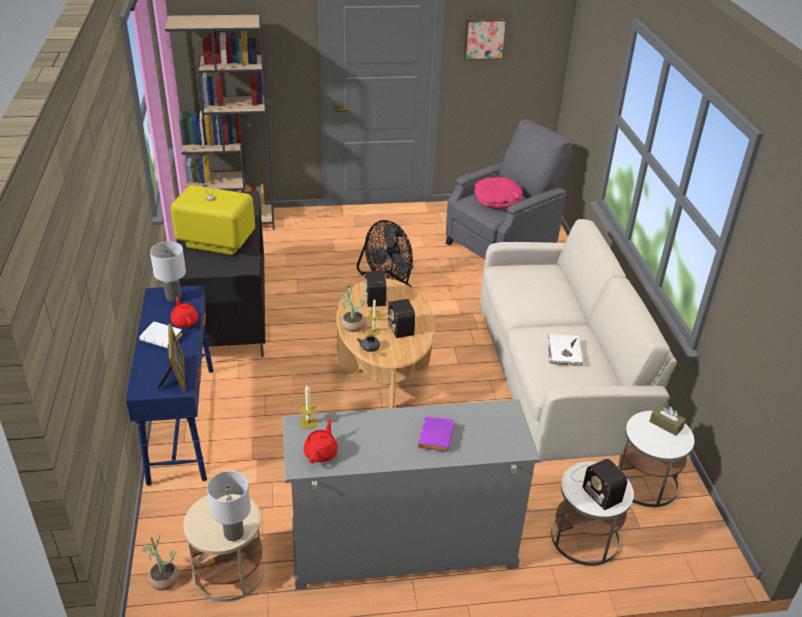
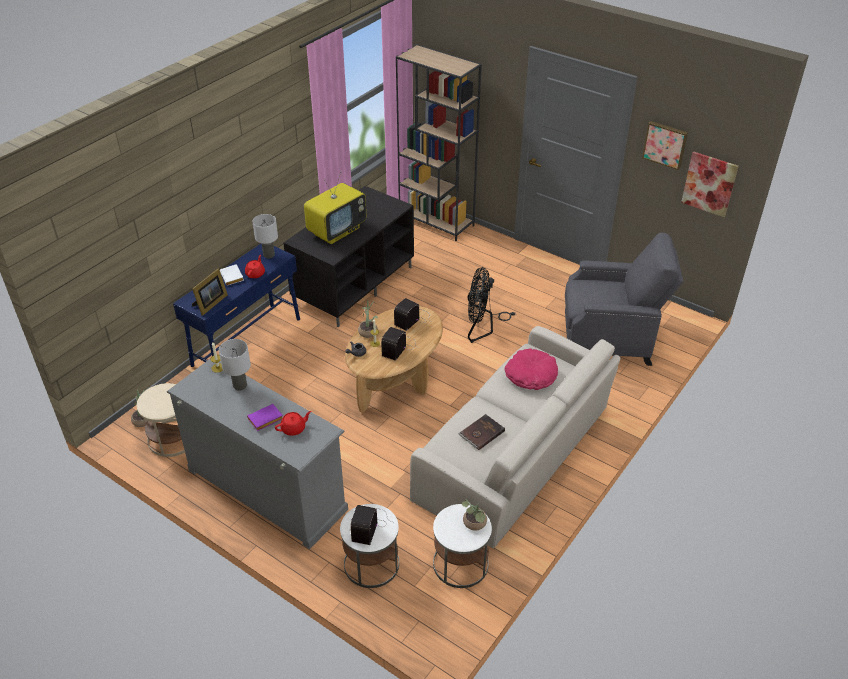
camera: 45 degrees right, 5 degrees up
(215, 243) = (337, 231): television -> television turned 75 degrees clockwise
(233, 534) = (157, 411): white table lamp -> white table lamp (240, 386)
(321, 452) = (200, 388): red teapot -> red teapot (294, 429)
(498, 200) = (600, 295): pink pillow -> pink pillow (531, 376)
(532, 63) = (709, 184): none -> picture
(564, 352) = (481, 433): white book -> brown book
(666, 424) = (474, 524): brown tissue box -> potted plant

